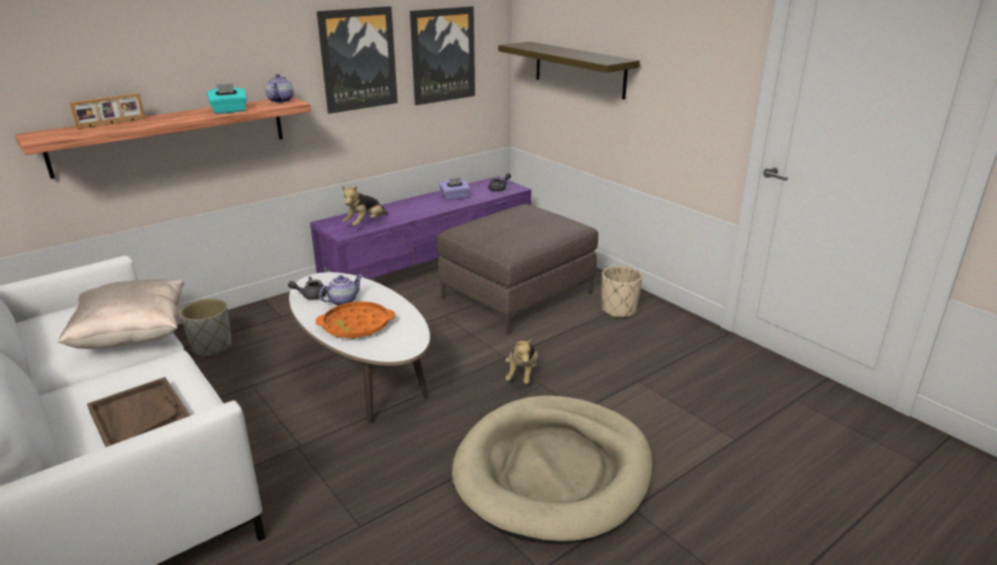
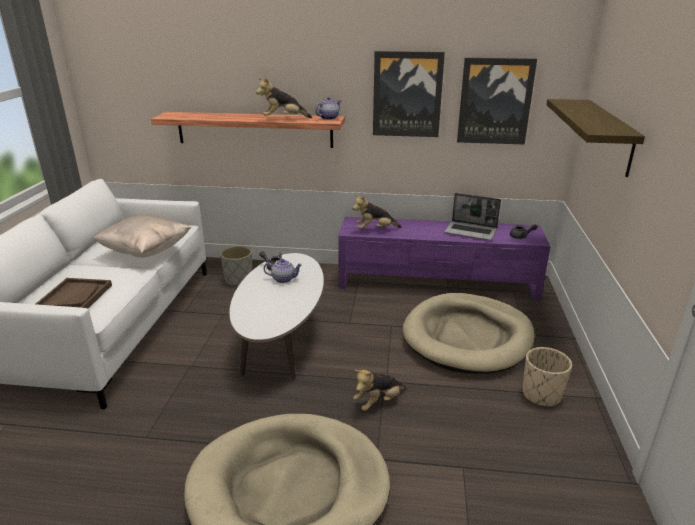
camera: 45 degrees right, 0 degrees up
(112, 124) = (213, 115): picture frame -> none
(229, 111) = (283, 119): turquoise tissue box -> plush toy
(356, 325) = (263, 300): orange tray -> none
(455, 197) = (471, 232): purple tissue box -> laptop
(517, 295) = (467, 337): brown ottoman -> beige dog bed

